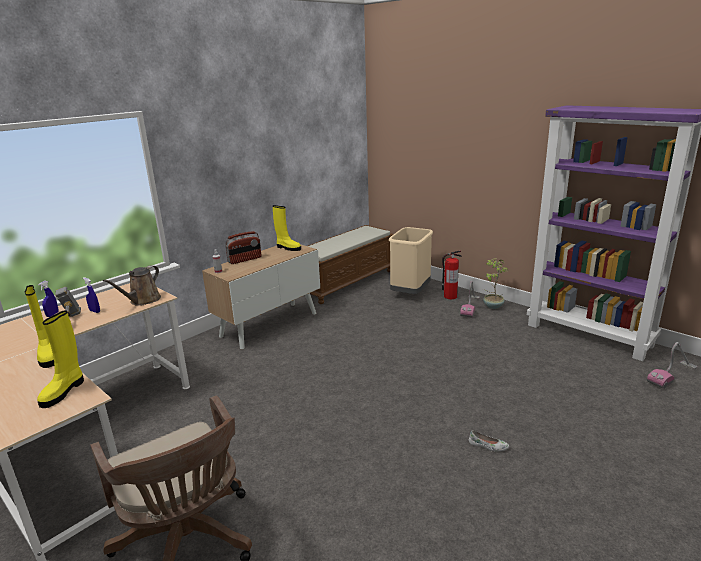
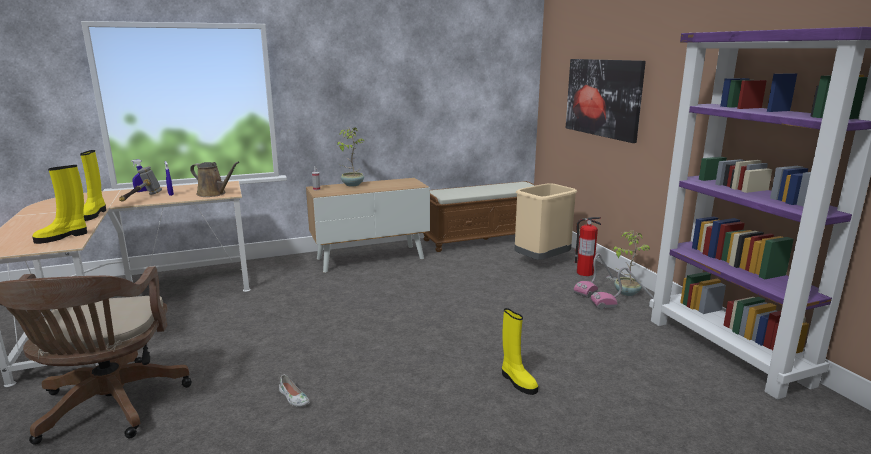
camera: 25 degrees right, 5 degrees down
(143, 300) = (213, 194): brown watering can -> brown watering can turned 120 degrees counterclockwise
(245, 260) = (352, 185): radio -> potted plant
(288, 248) = (403, 182): yellow boot -> yellow boot (517, 381)
(443, 152) = (603, 98): none -> picture
(488, 446) = (460, 424): white shoe -> white shoe (293, 398)
(672, 375) = (808, 428): vacuum cleaner -> vacuum cleaner (626, 304)

